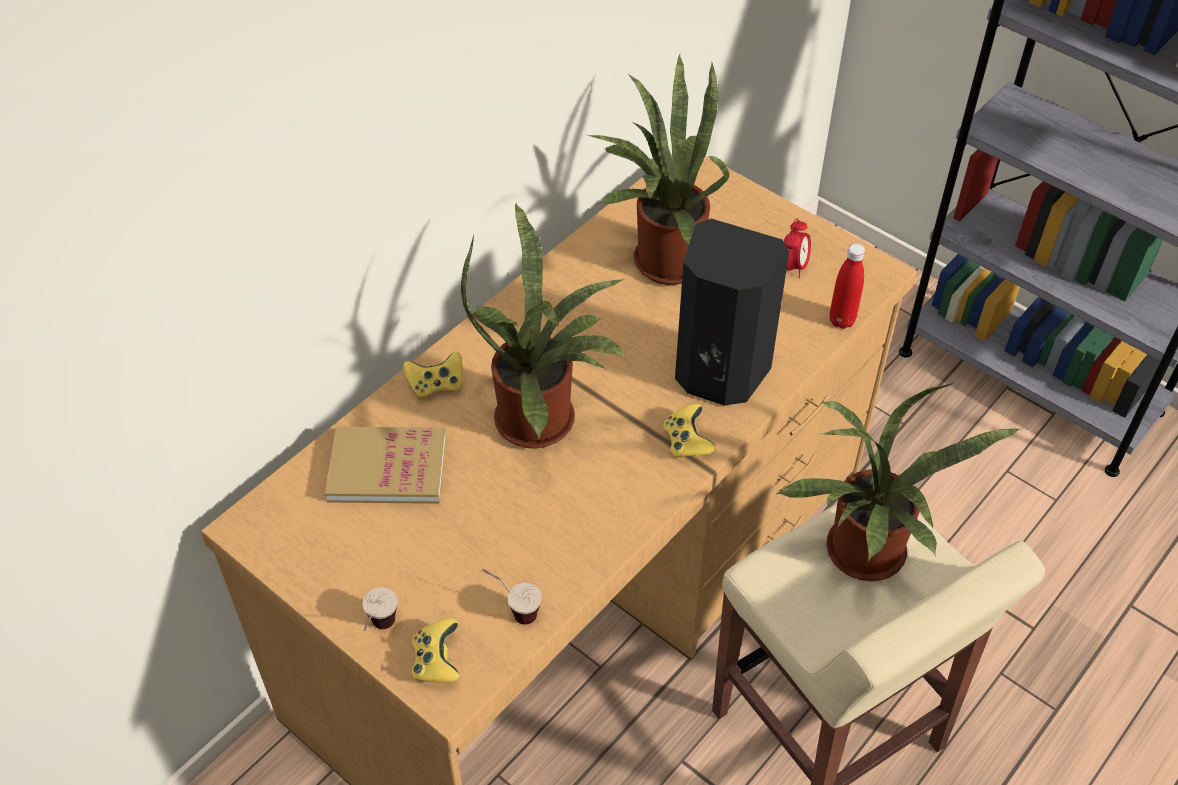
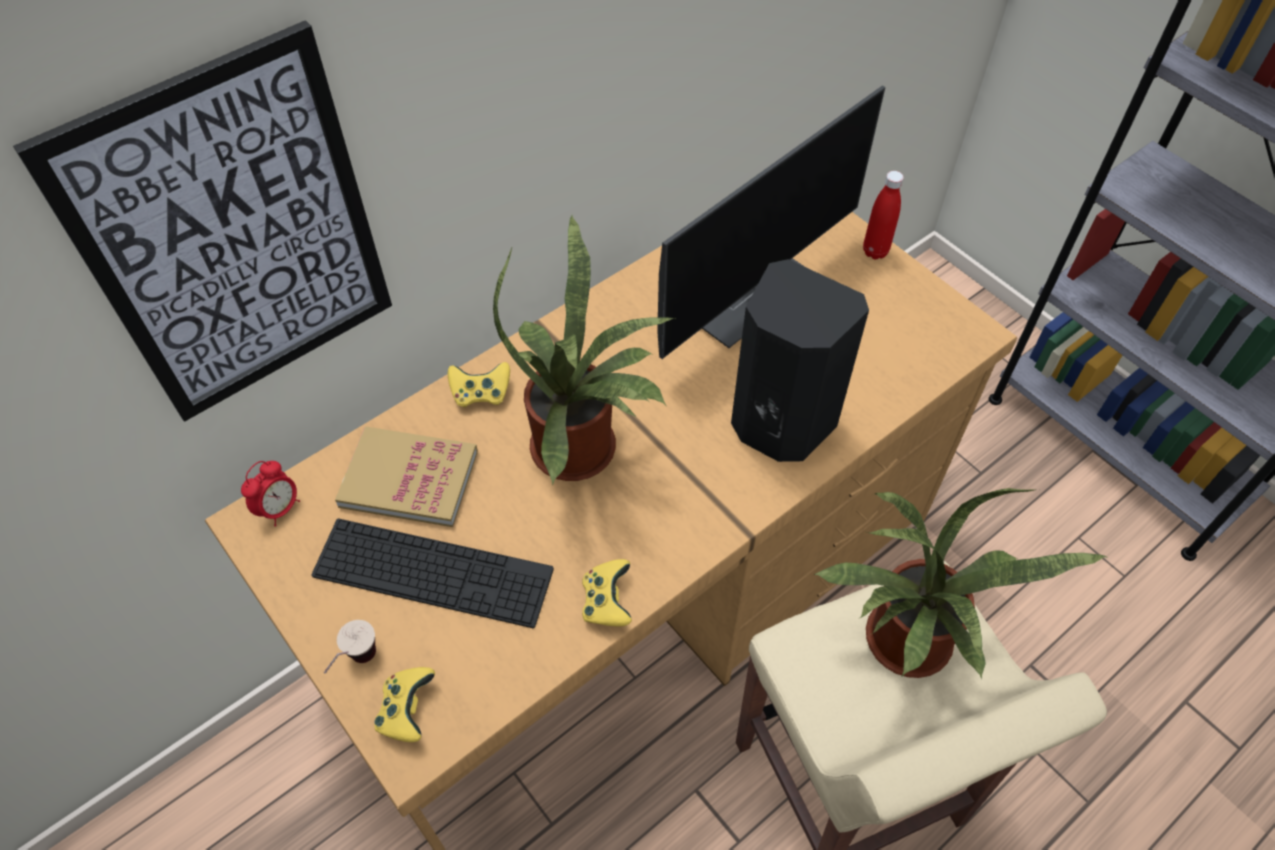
camera: 10 degrees right, 5 degrees up
(242, 252) = (236, 237): none -> picture
(430, 544) = (433, 572): none -> keyboard
(512, 610) = (501, 663): cup -> none
(661, 261) = (743, 290): potted plant -> monitor
(687, 442) = (729, 498): yellow game controller -> yellow game controller (607, 602)
(794, 266) = (884, 314): alarm clock -> alarm clock (279, 508)
(841, 320) = (924, 382): red bottle -> red bottle (875, 251)

